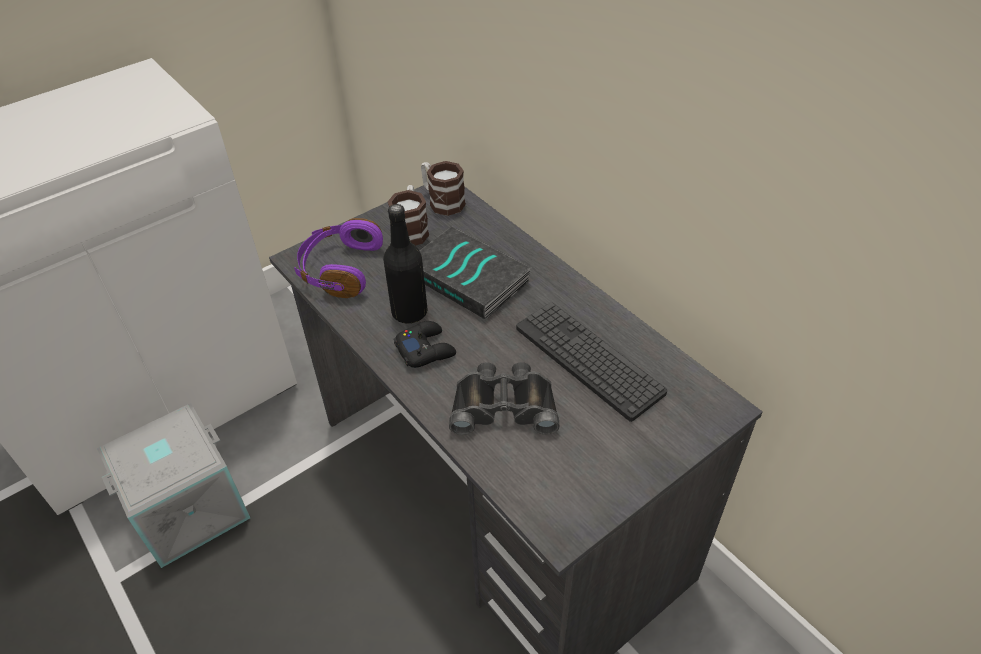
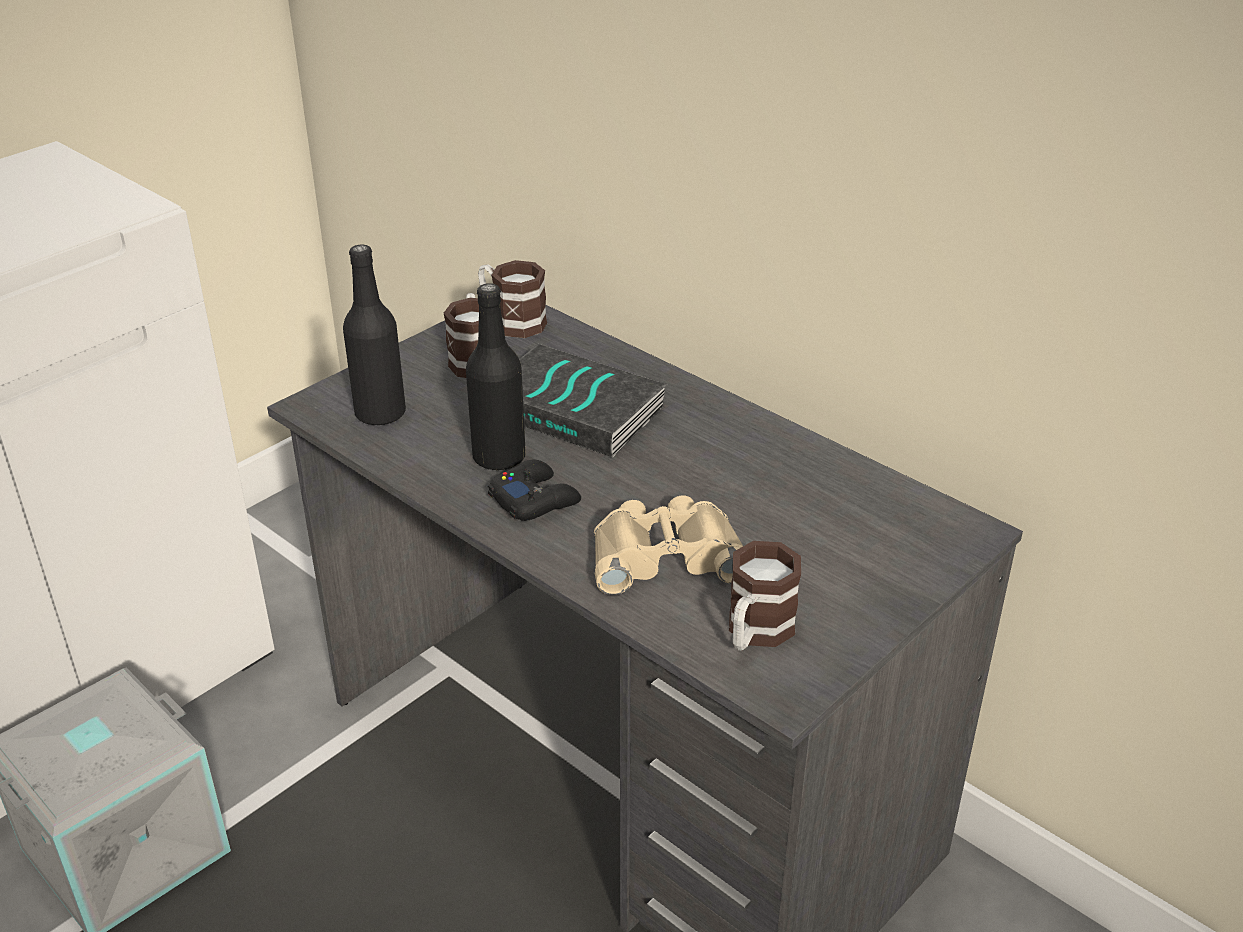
camera: 10 degrees left, 10 degrees down
(339, 269) = (380, 414): purple headphones -> black bottle
(504, 405) = (665, 555): black binoculars -> beige binoculars
(552, 478) = (755, 633): none -> mug
(588, 360) = (771, 492): keyboard -> none

